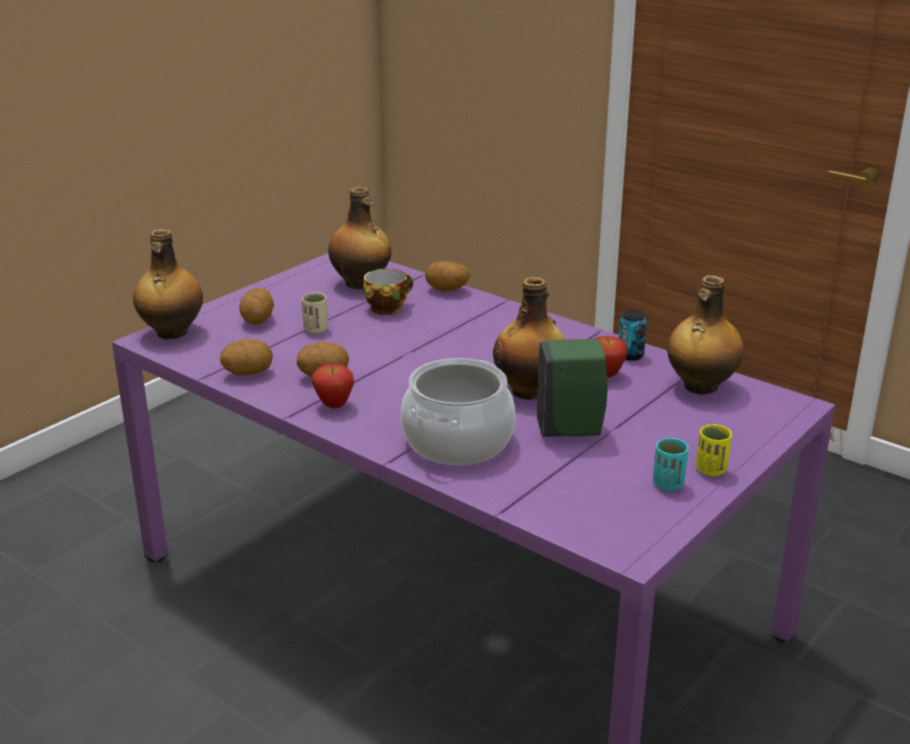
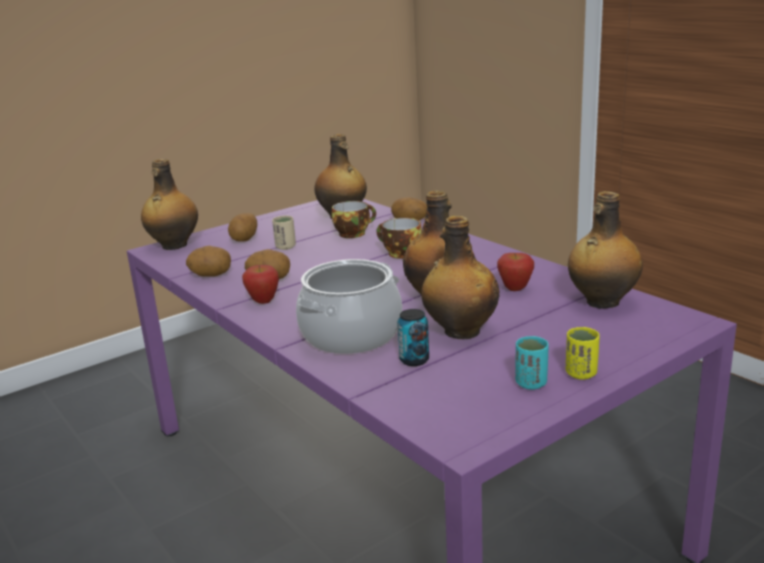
camera: 15 degrees right, 5 degrees down
(457, 334) = (400, 254): none -> cup
(572, 430) = (460, 332): green soap dispenser -> bottle
(630, 355) = (546, 274): can -> can (414, 360)

